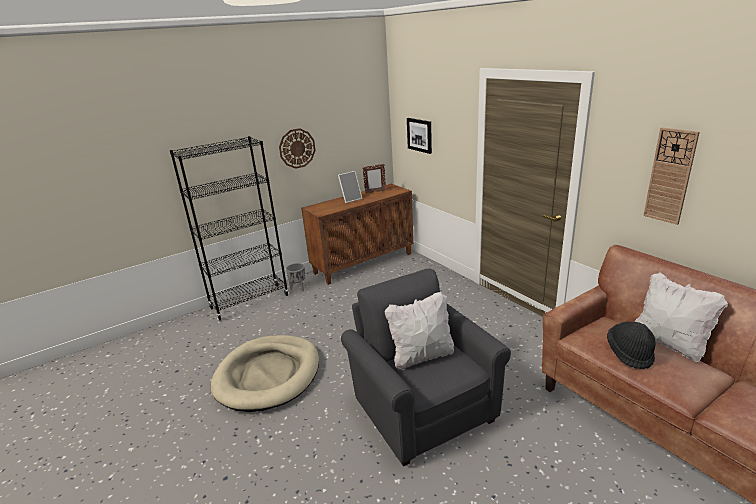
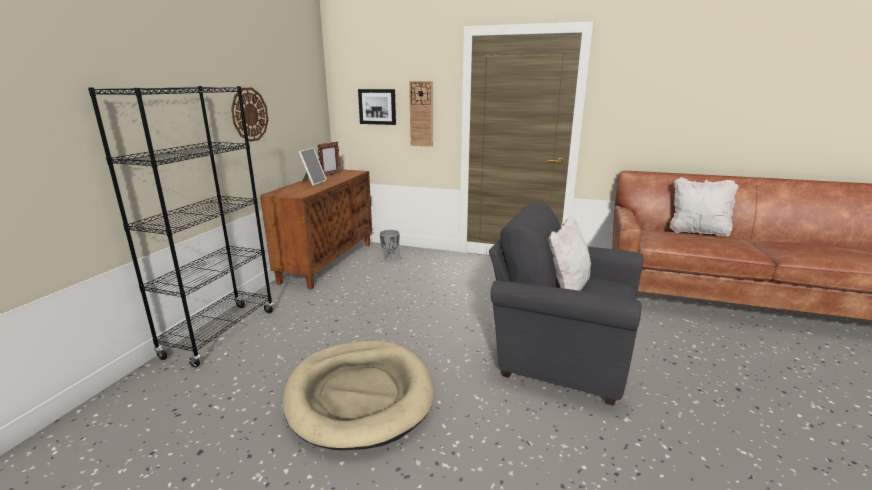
camera: 40 degrees left, 5 degrees down
(298, 288) = (276, 302): grey planter -> grey planter (390, 257)
(629, 353) = (696, 240): black hat -> none
(670, 176) = (666, 103): wall clock -> wall clock (421, 114)

